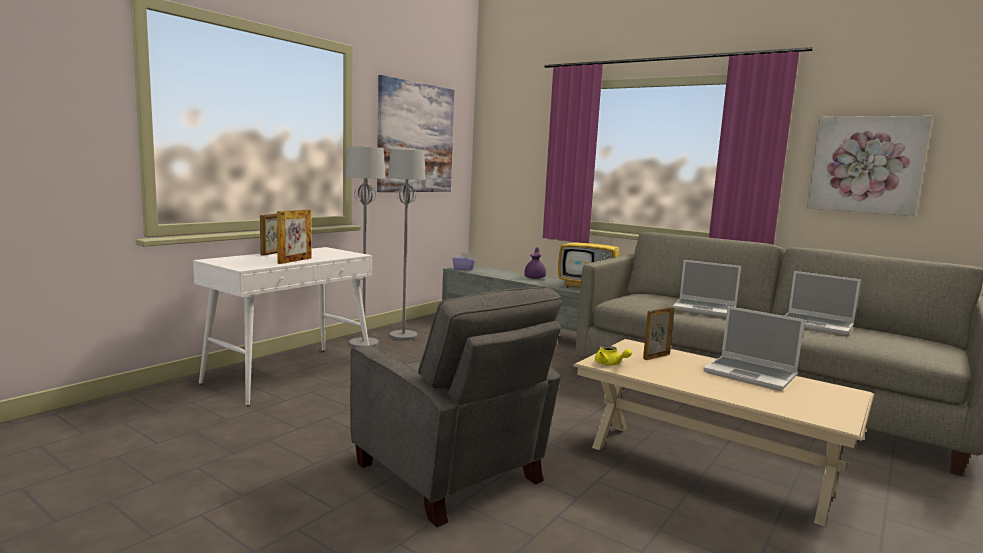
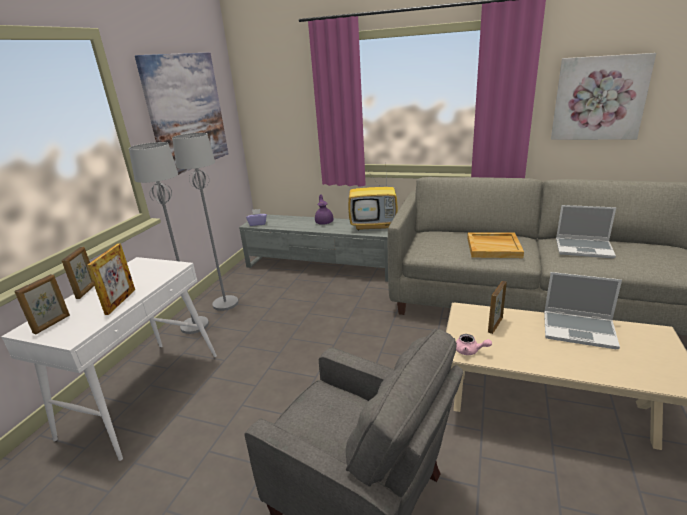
camera: 15 degrees left, 15 degrees up
(234, 261) = (52, 324): none -> picture frame
(610, 364) = (470, 351): yellow teapot -> pink teapot
(705, 309) = (494, 247): laptop -> beige tray

